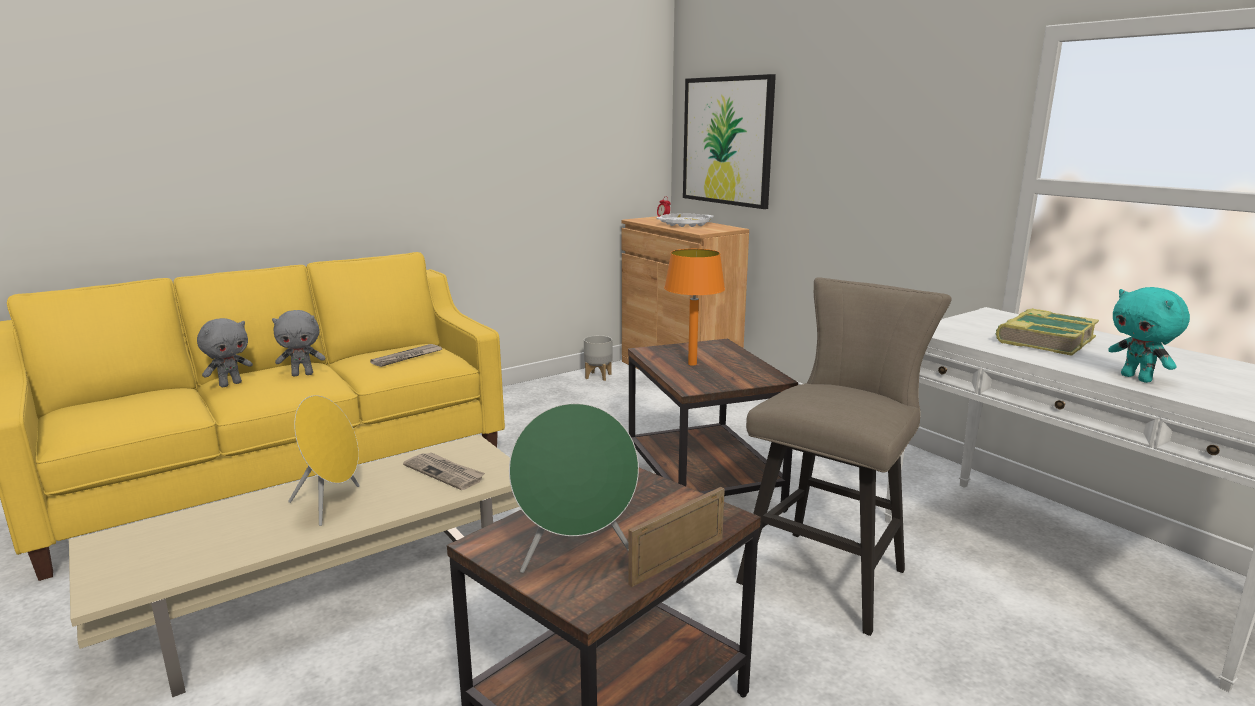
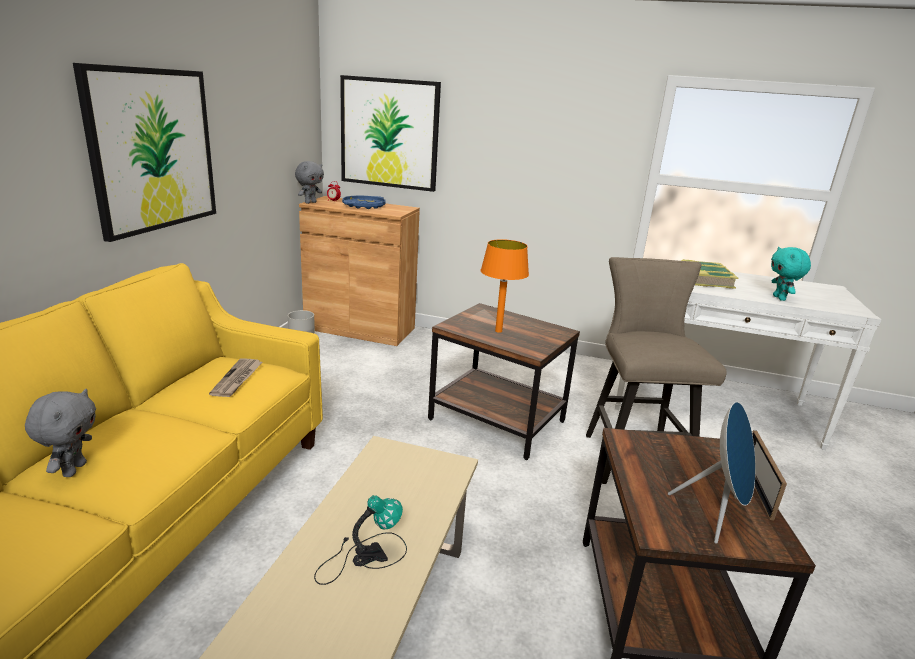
camera: 40 degrees left, 5 degrees up
(303, 374) = (154, 430): grey plush toy -> grey plush toy (310, 202)
(332, 504) = (363, 556): yellow speaker -> table lamp
(426, 152) = (153, 150): none -> picture
(445, 473) = (407, 482): newspaper -> none
(576, 557) = (716, 514): green speaker -> blue speaker
(684, 224) = (363, 206): white tray -> blue tray
(1137, 378) = (780, 298): turquoise plush toy -> turquoise plush toy turned 60 degrees clockwise

